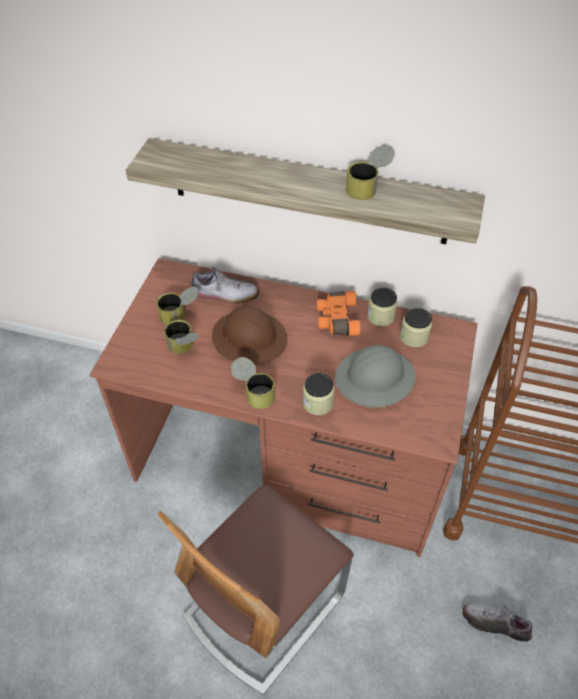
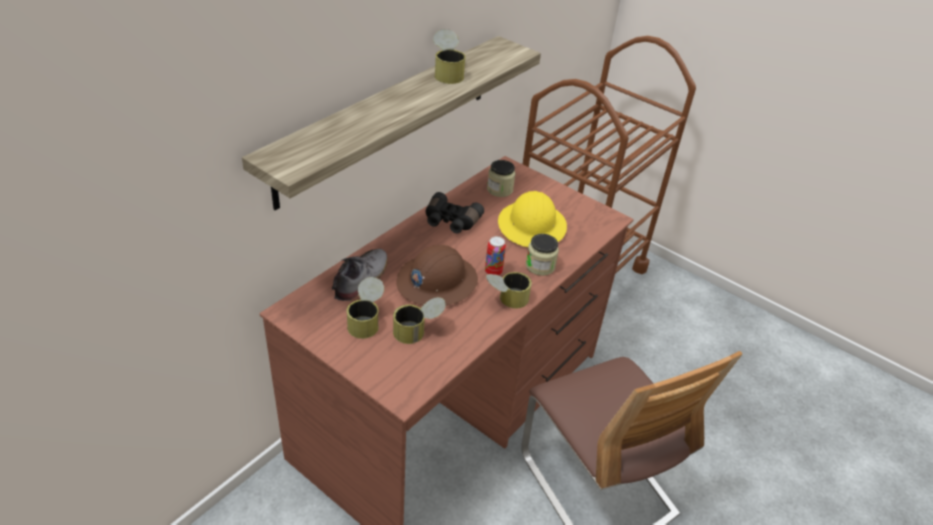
camera: 70 degrees left, 10 degrees down
(286, 371) = (493, 272): none -> can
(336, 319) = (450, 221): orange binoculars -> black binoculars
(375, 379) = (532, 226): grey hard hat -> yellow hard hat
(380, 316) = (464, 197): jar -> none
(495, 623) = (662, 339): shoe -> none

